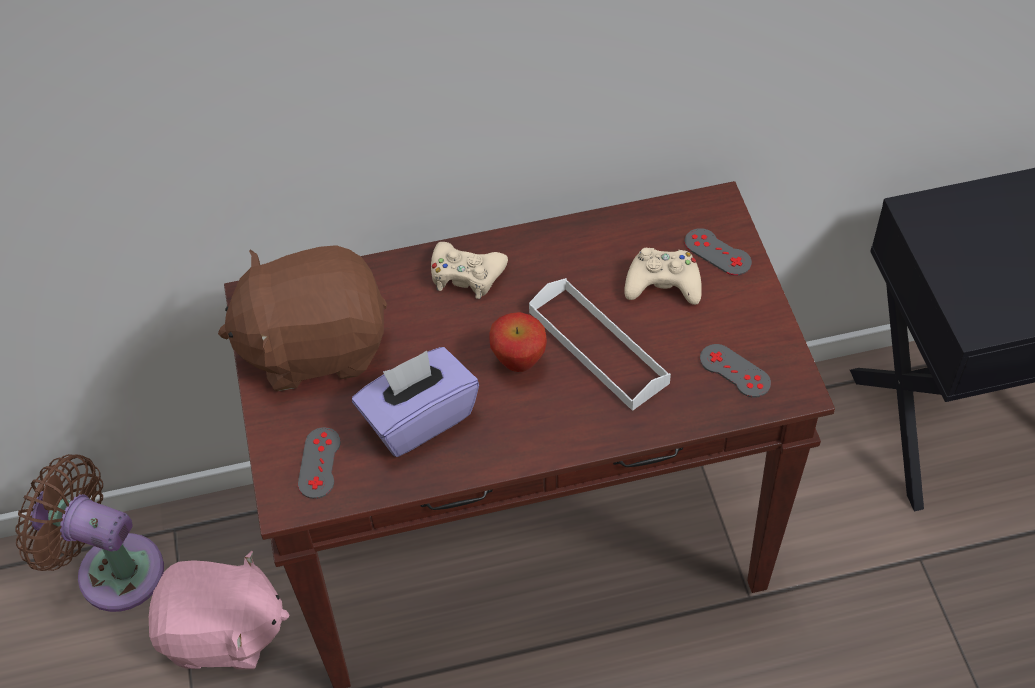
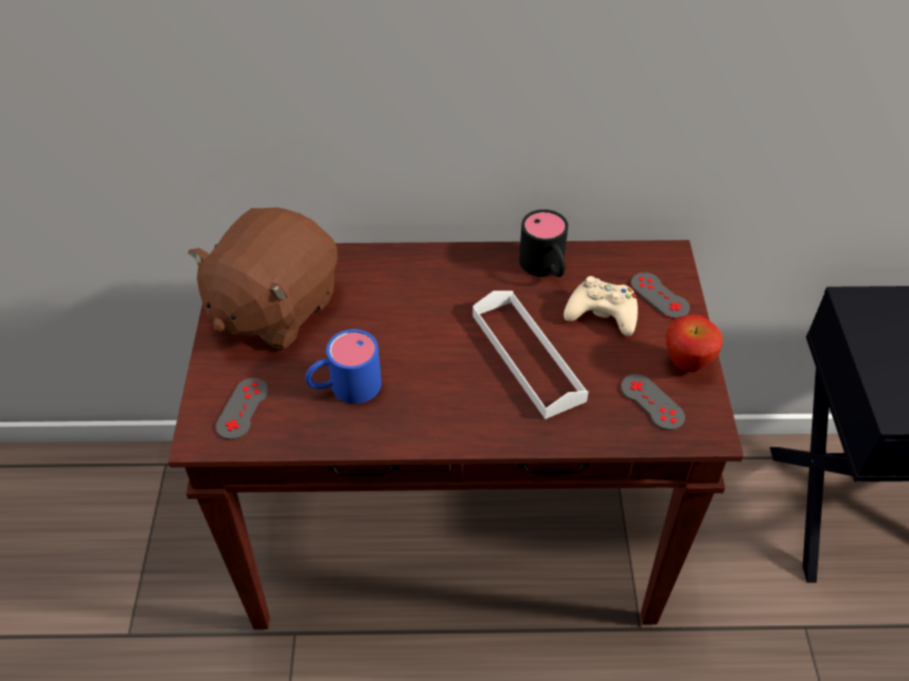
camera: 10 degrees right, 5 degrees down
(112, 569) = (106, 486): brown fan -> none
(223, 633) = (177, 559): pink plush toy -> none
(314, 345) = (273, 308): brown plush toy -> brown plush toy turned 60 degrees counterclockwise
(418, 418) = (344, 387): purple tissue box -> blue mug
(466, 275) = (425, 274): beige game controller -> none
(519, 362) = (451, 356): apple -> apple (686, 364)
(592, 243) = (546, 268): none -> black mug

